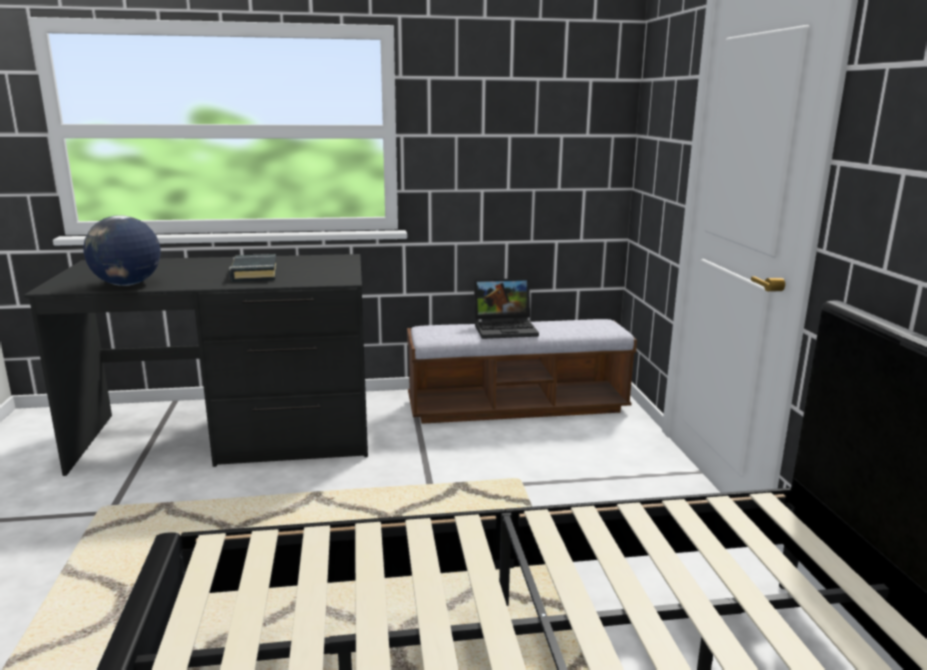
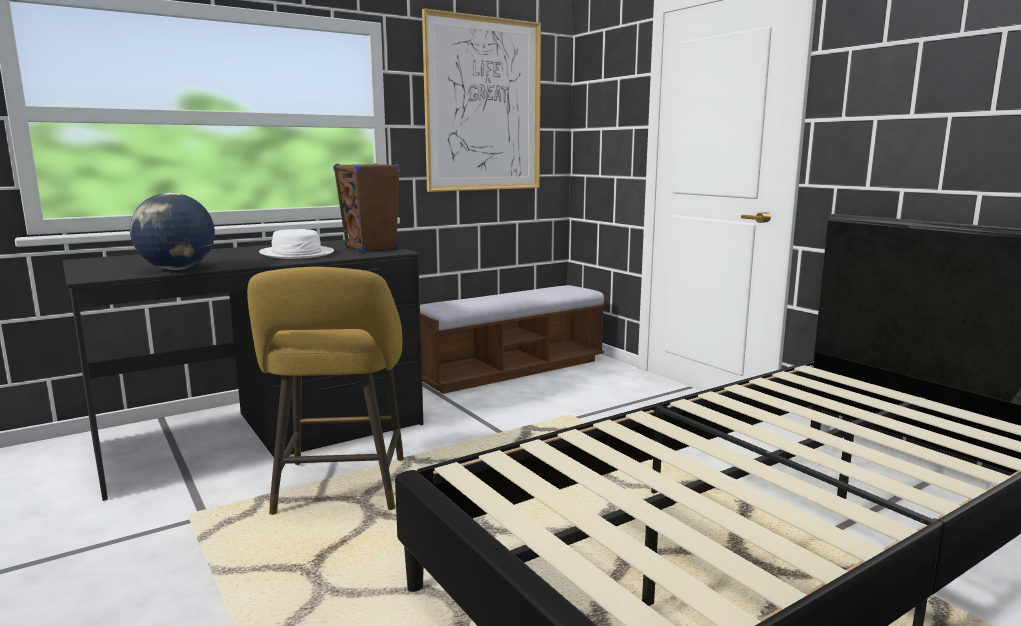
camera: 25 degrees left, 5 degrees down
(228, 514) = (340, 490): none -> yellow stool
(254, 273) = (296, 254): black book -> white hat
(330, 273) = (371, 248): none -> brown speaker
(506, 328) = (501, 297): laptop -> none
(517, 110) = (483, 105): none -> picture

